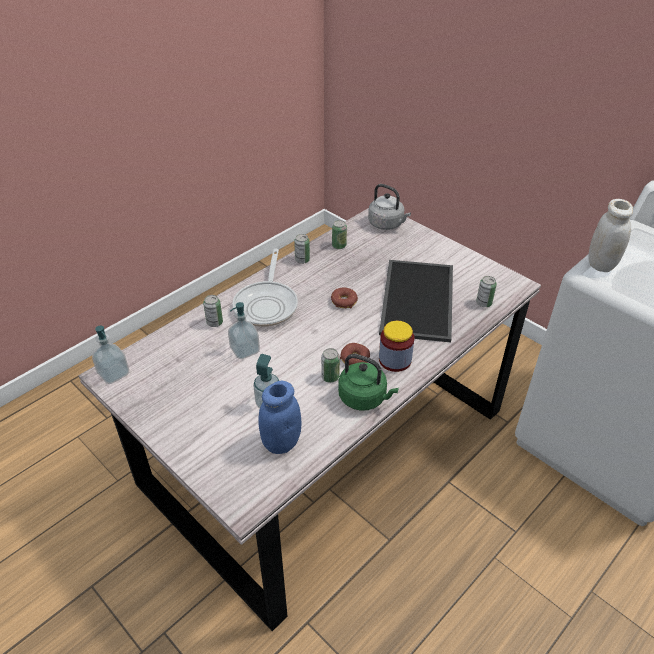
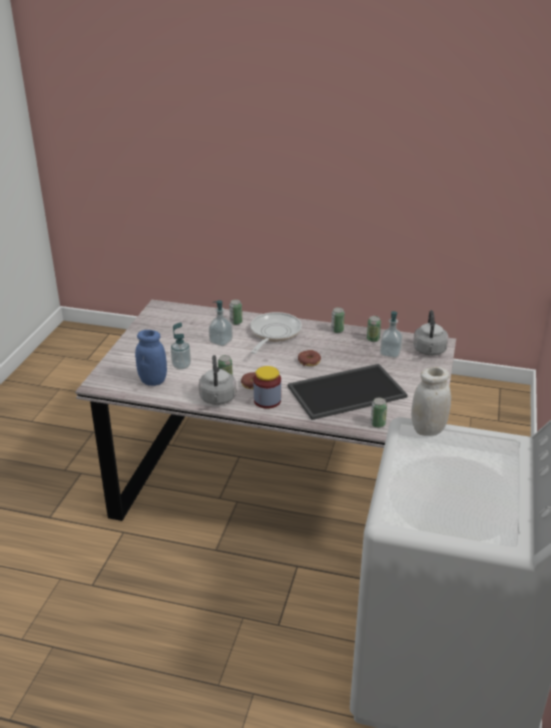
camera: 60 degrees right, 10 degrees down
(114, 374) = (161, 308): soap dispenser -> soap dispenser (390, 353)
(267, 304) = (273, 334): frying pan -> frying pan turned 135 degrees clockwise
(364, 398) = (218, 399): green kettle -> grey kettle

